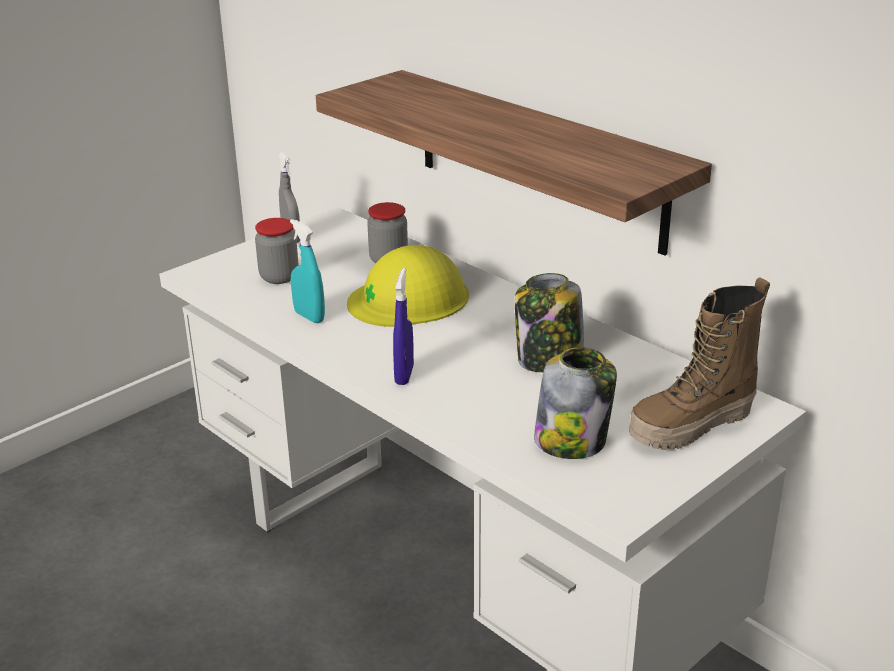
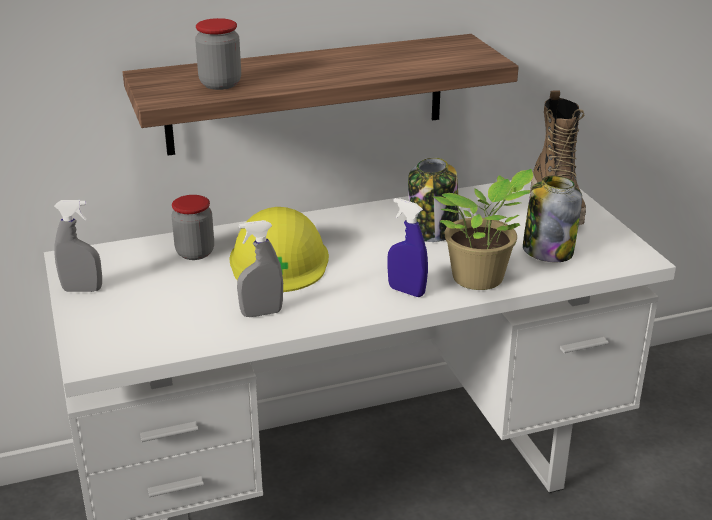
camera: 65 degrees left, 0 degrees up
(279, 277) = (162, 313): jar -> jar (220, 84)
(309, 317) = (261, 313): turquoise spray bottle -> grey spray bottle
(464, 411) = (481, 279): none -> potted plant

